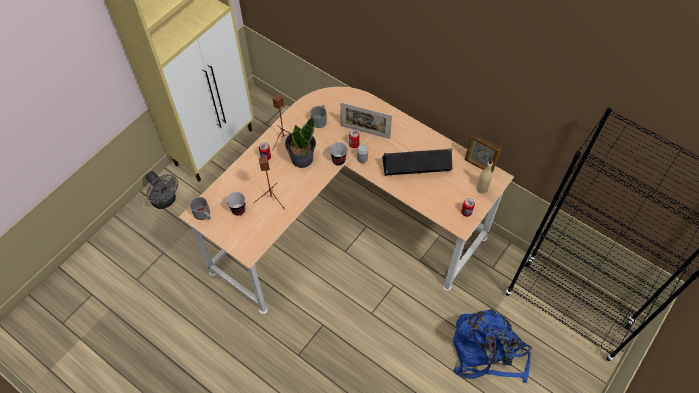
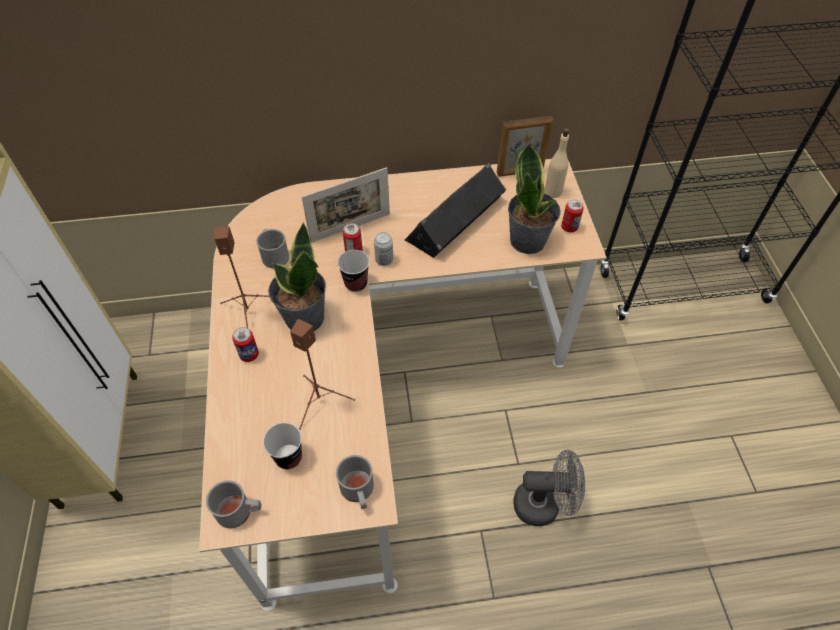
camera: 45 degrees left, 5 degrees down
(166, 201) = (93, 570): grey fan -> grey fan (544, 504)
(248, 244) = (358, 491): none -> grey mug
(438, 202) = (528, 240): none -> potted plant
(487, 351) = (669, 392): blue backpack -> none

